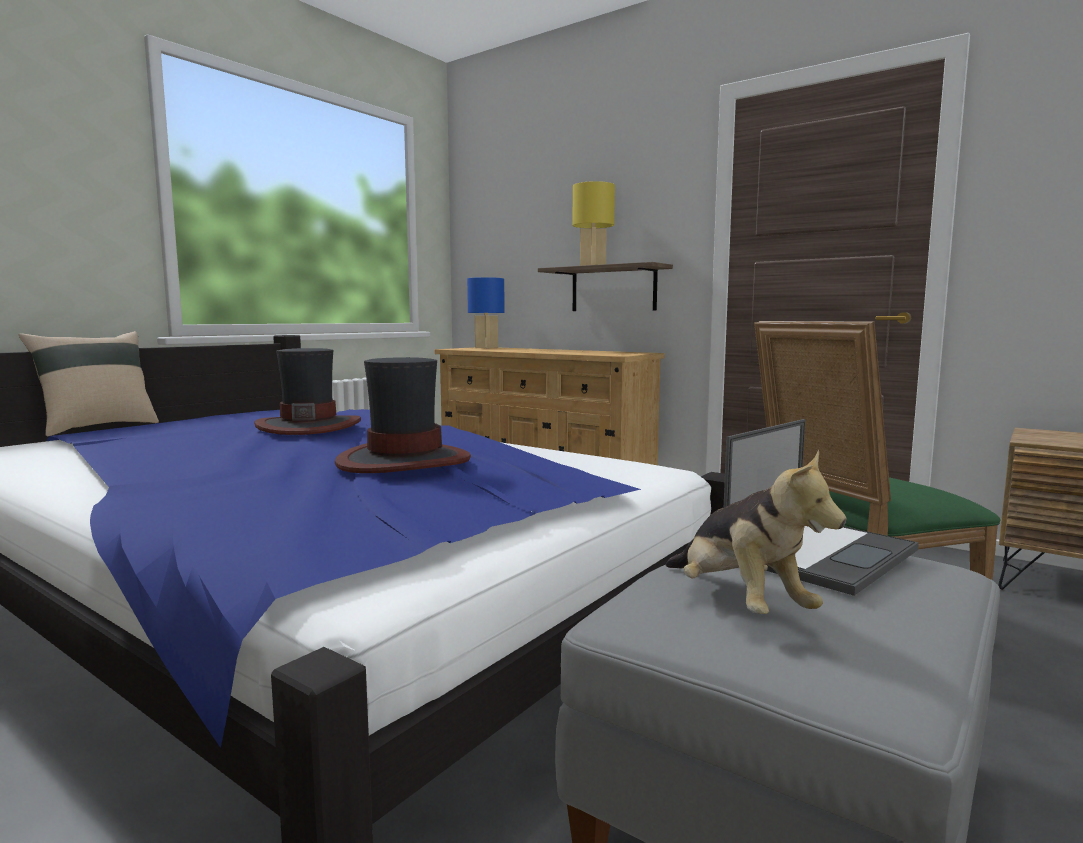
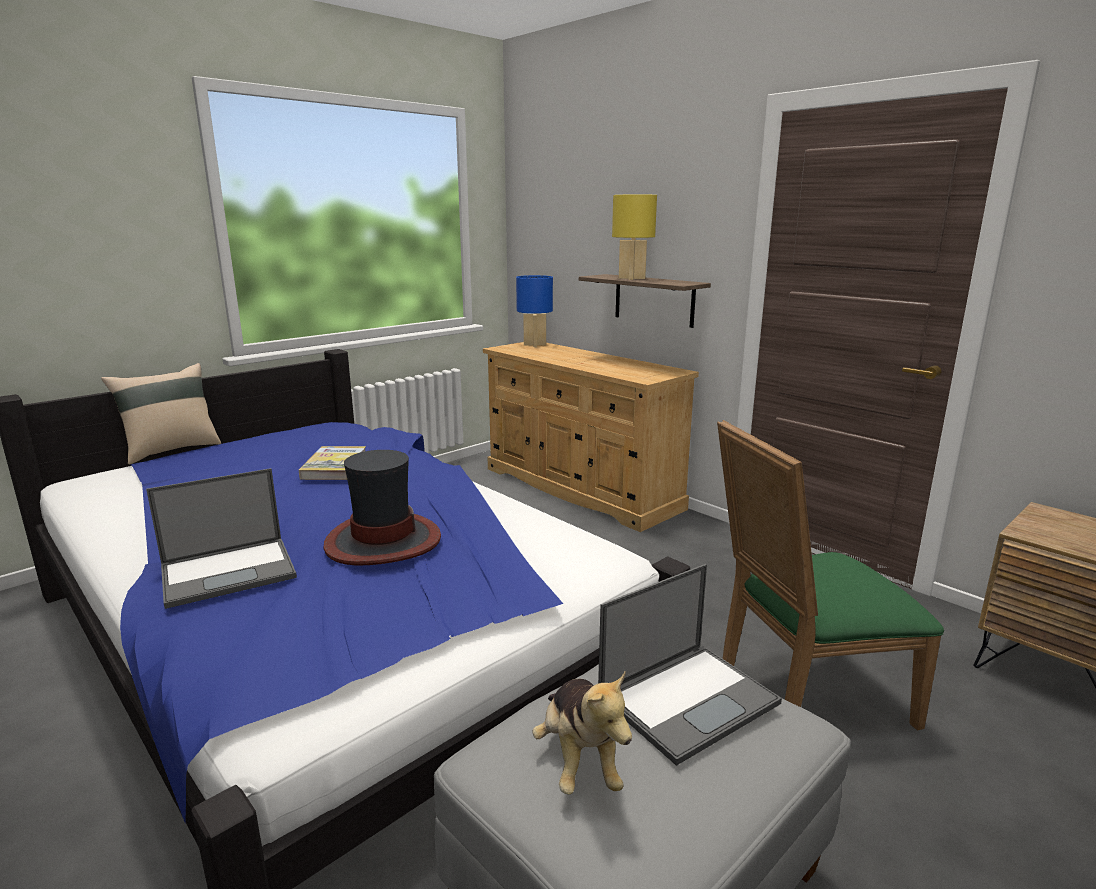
camera: 10 degrees right, 10 degrees up
(227, 484) = (230, 571): none -> laptop
(309, 426) = (334, 466): hat -> book

